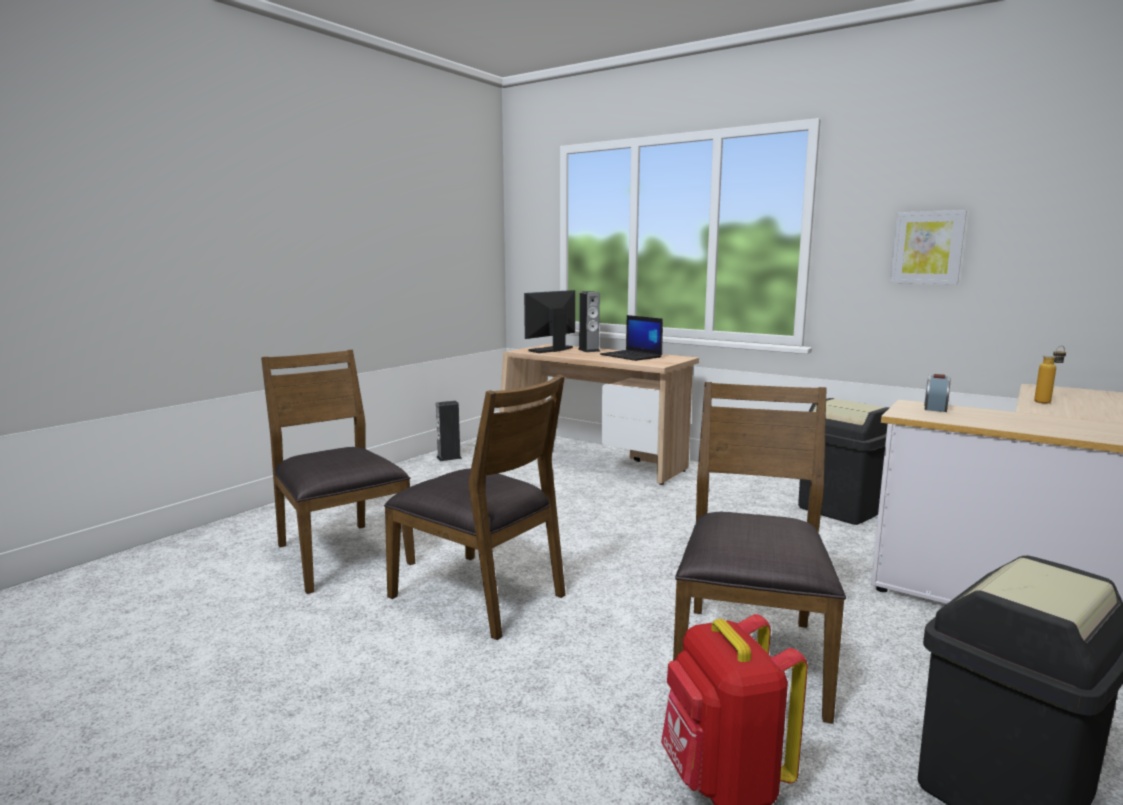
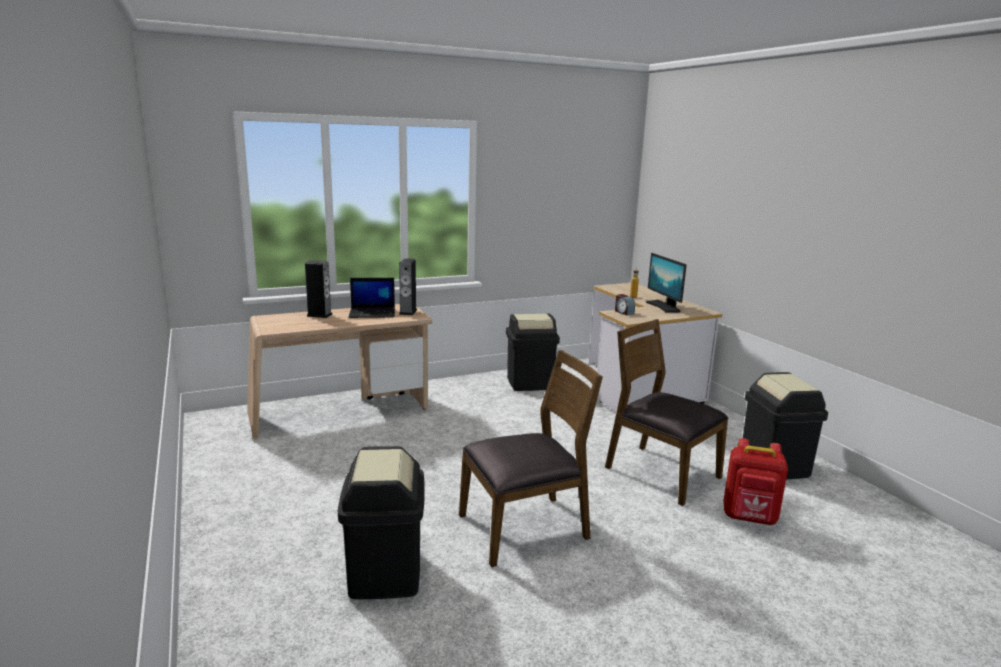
camera: 60 degrees left, 5 degrees up
(341, 554) = (384, 573): brown chair -> black trash can
(449, 457) = (219, 463): speaker -> speaker (408, 312)
(552, 350) = (291, 322): monitor -> monitor (664, 307)
(927, 247) = (541, 211): picture -> none

